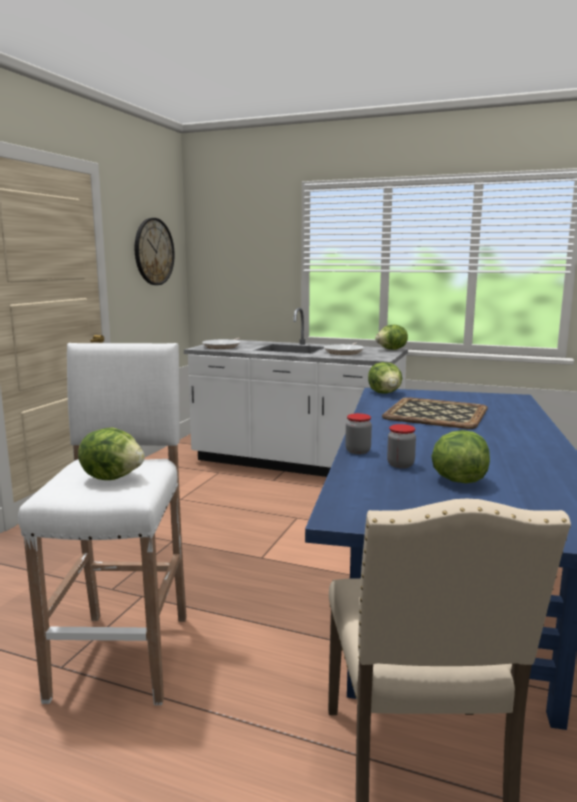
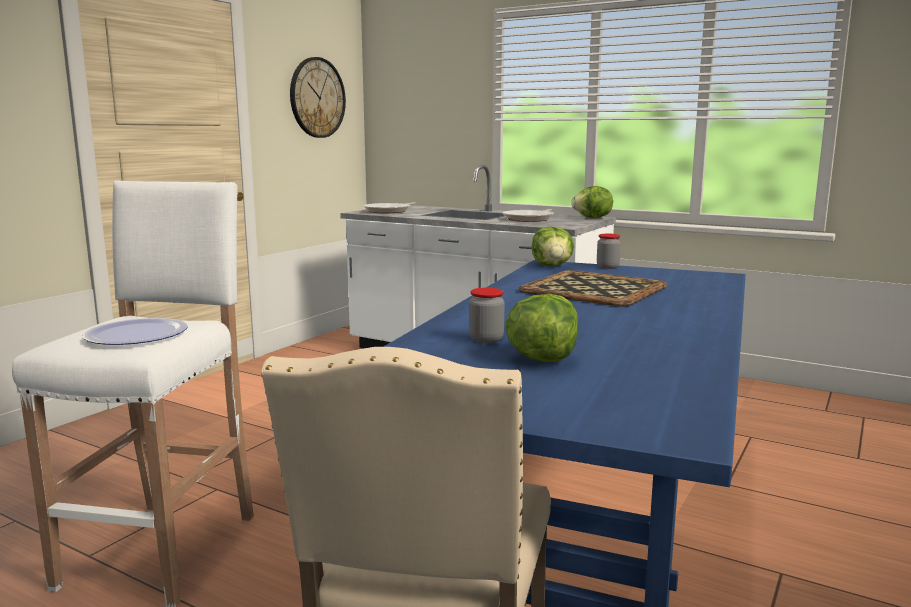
camera: 10 degrees right, 0 degrees up
(113, 477) = (136, 334): lettuce -> plate
(358, 451) = (449, 323): jar -> jar (607, 267)

